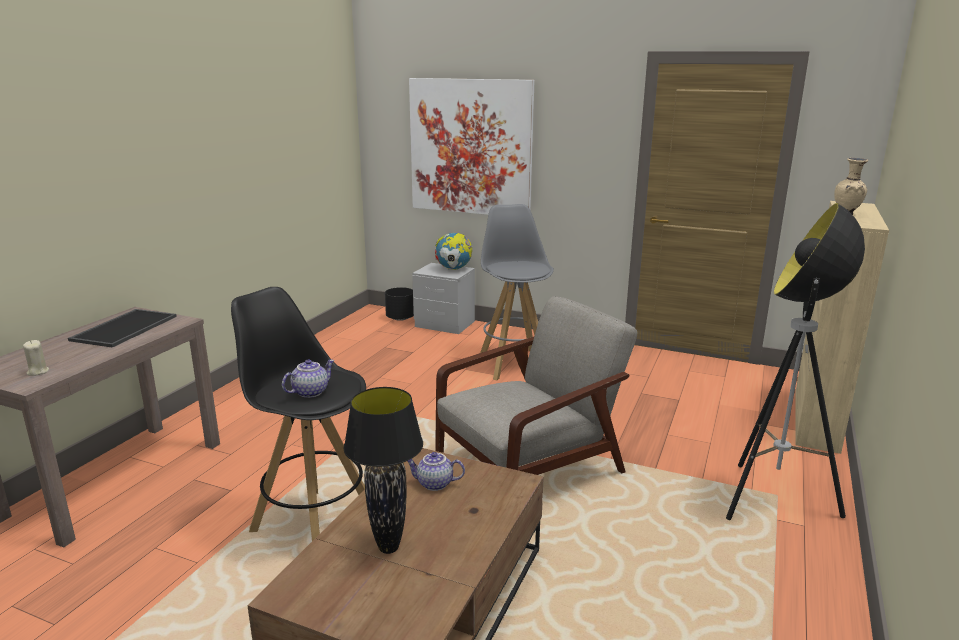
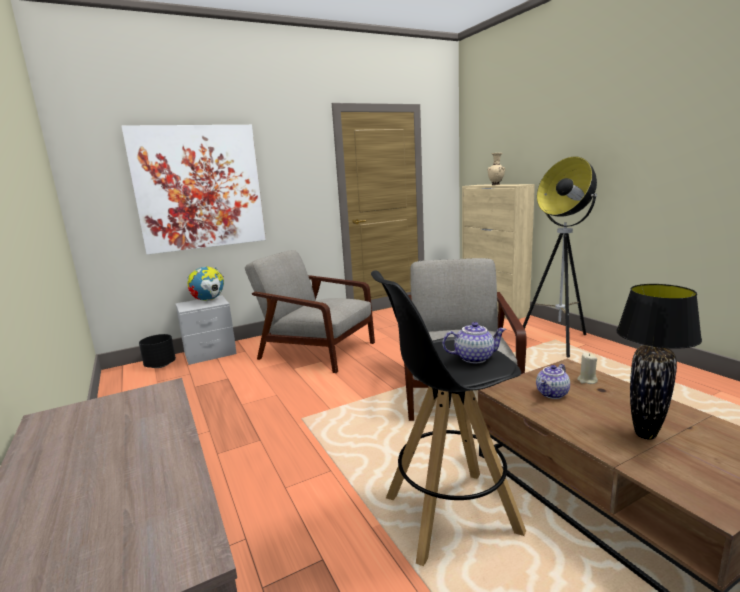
camera: 50 degrees left, 5 degrees down
(38, 372) = (136, 540): beige candle -> beige candle (587, 380)
(124, 327) = (96, 431): tray -> none
(310, 392) = (474, 357): teapot -> teapot turned 90 degrees clockwise
(514, 363) = (315, 351): grey stool -> grey armchair

